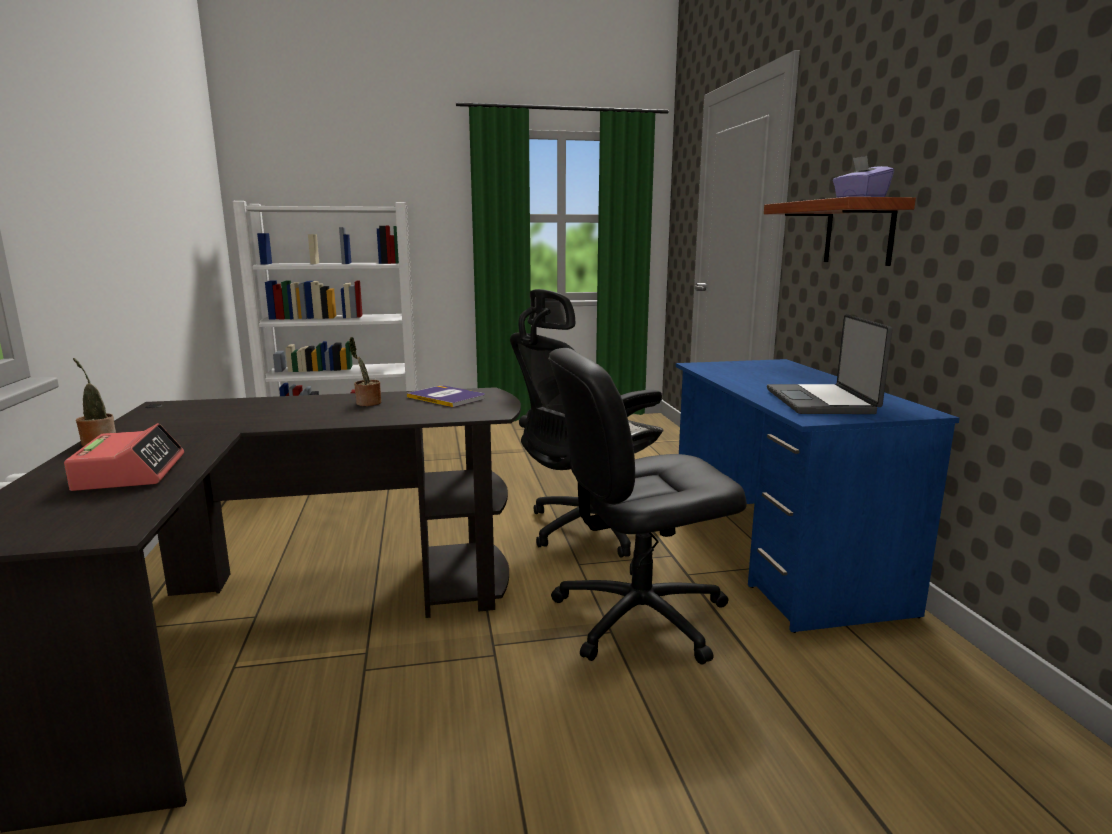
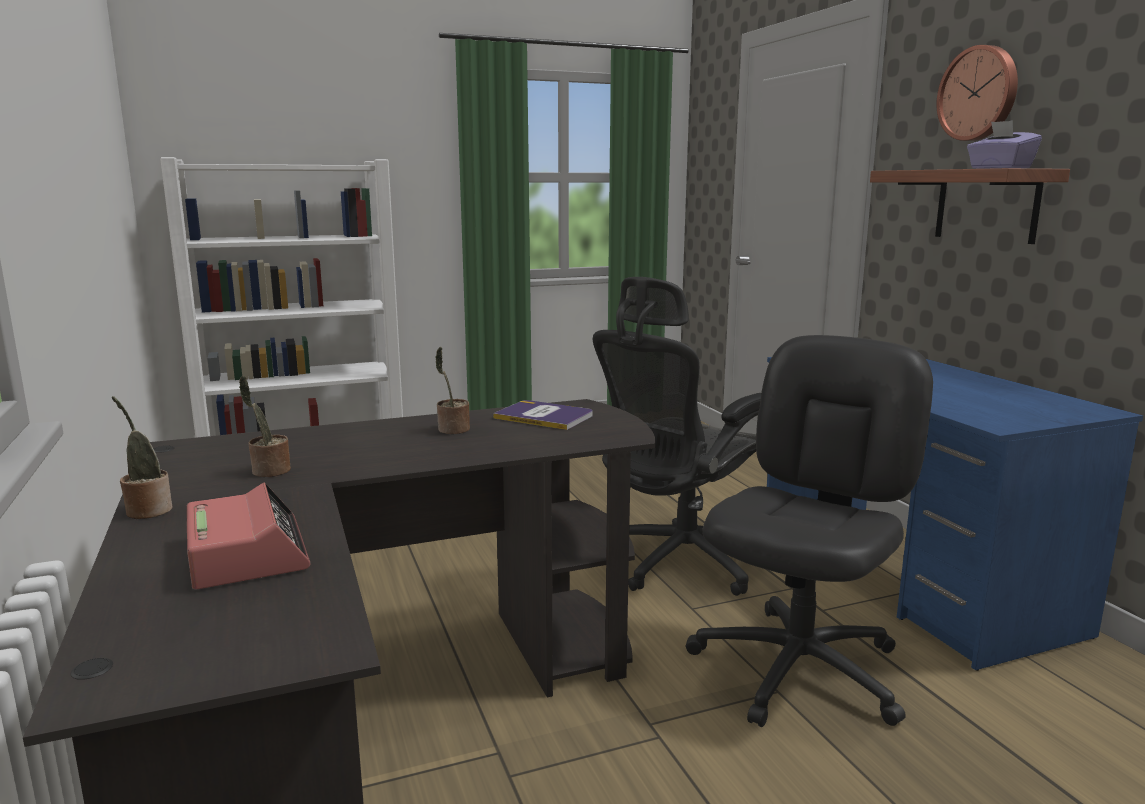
camera: 10 degrees left, 0 degrees up
(206, 423) = (269, 471): none -> potted plant
(639, 616) = (799, 668): black office chair -> black office chair turned 150 degrees clockwise
(822, 401) = (984, 402): laptop -> none
(855, 134) = (979, 93): none -> wall clock

